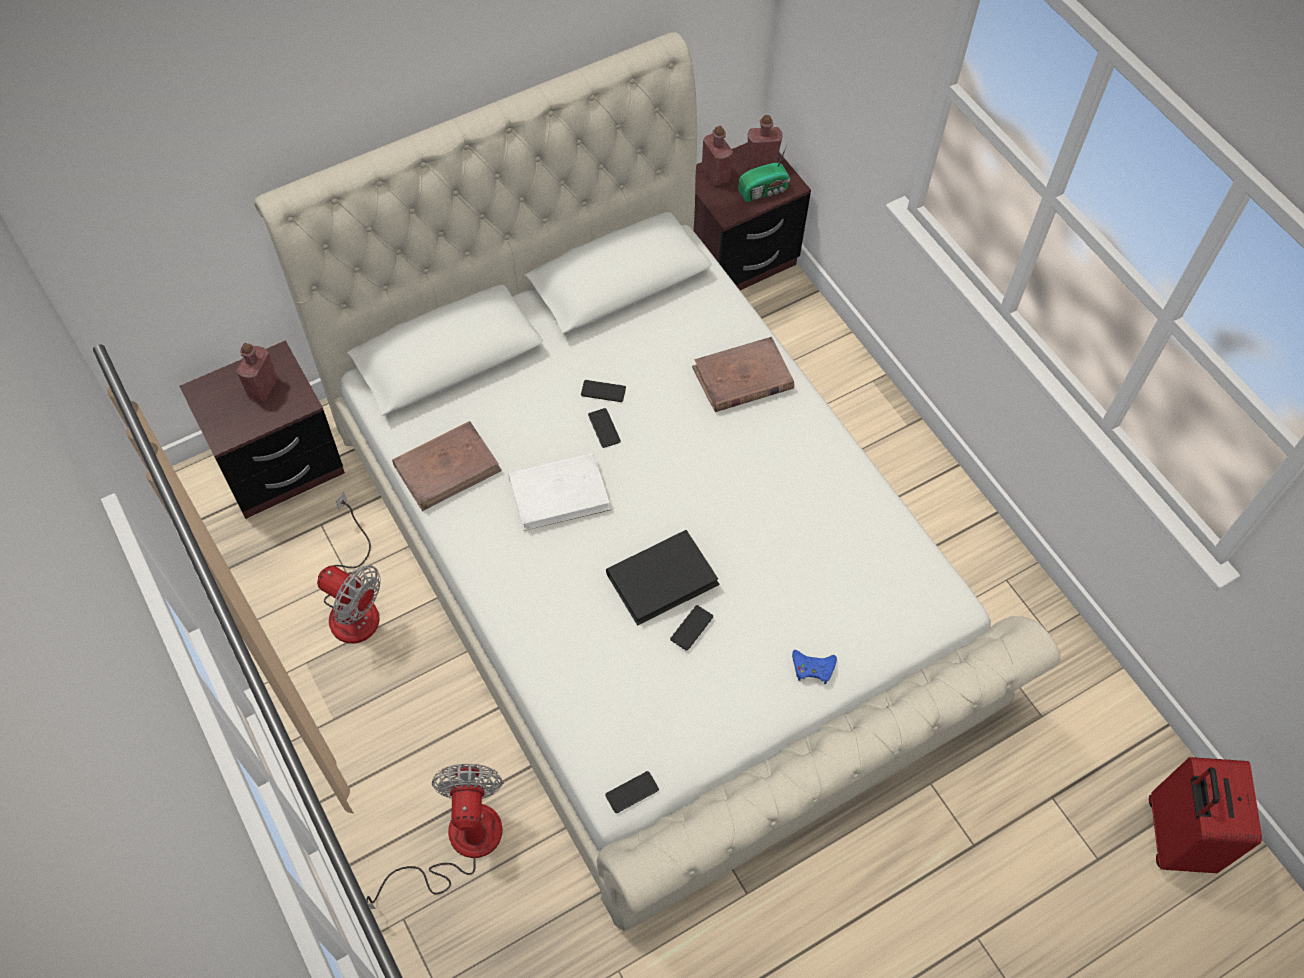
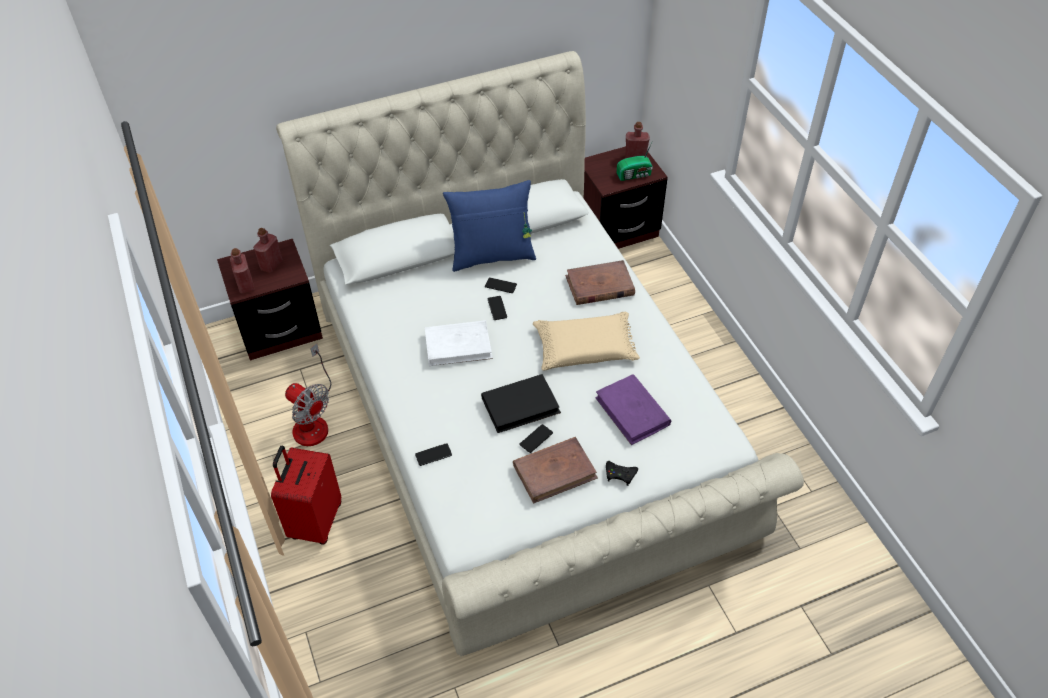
camera: 10 degrees right, 10 degrees down
(447, 468) = (384, 323): brown book -> brown book (555, 471)
(458, 844) = (354, 586): fan -> none
(583, 346) = (492, 257): none -> blue pillow
(632, 792) = (474, 541): phone -> phone (433, 455)
(715, 174) = (602, 163): red bottle -> red bottle (245, 285)
(736, 476) = (585, 346): none -> beige pillow
(813, 668) = (620, 474): blue game controller -> black game controller
(816, 571) = (632, 412): none -> purple book
(1174, 835) = (894, 644): red suitcase -> red suitcase (315, 521)

